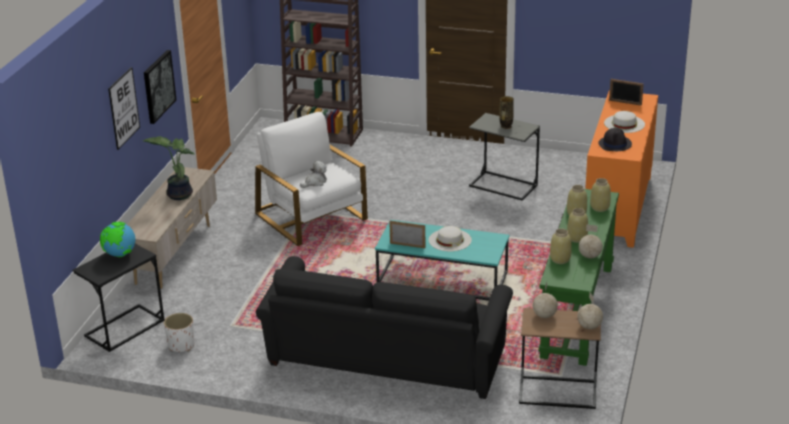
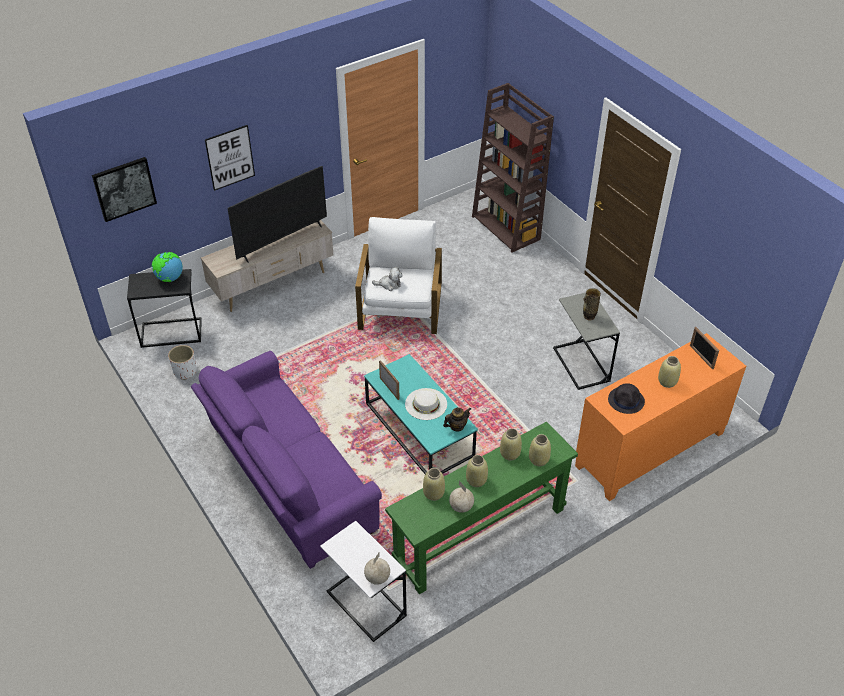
camera: 40 degrees right, 15 degrees up
(158, 86) = (294, 144): picture -> picture (124, 188)
(178, 194) = (282, 241): potted plant -> television
(385, 362) = (286, 481): black sofa -> purple sofa
(492, 240) = (456, 426): none -> teapot
(544, 315) = (360, 540): globe -> none
(558, 392) = (366, 603): brown side table -> white side table
(624, 123) = (667, 381): white hat -> beige vase

